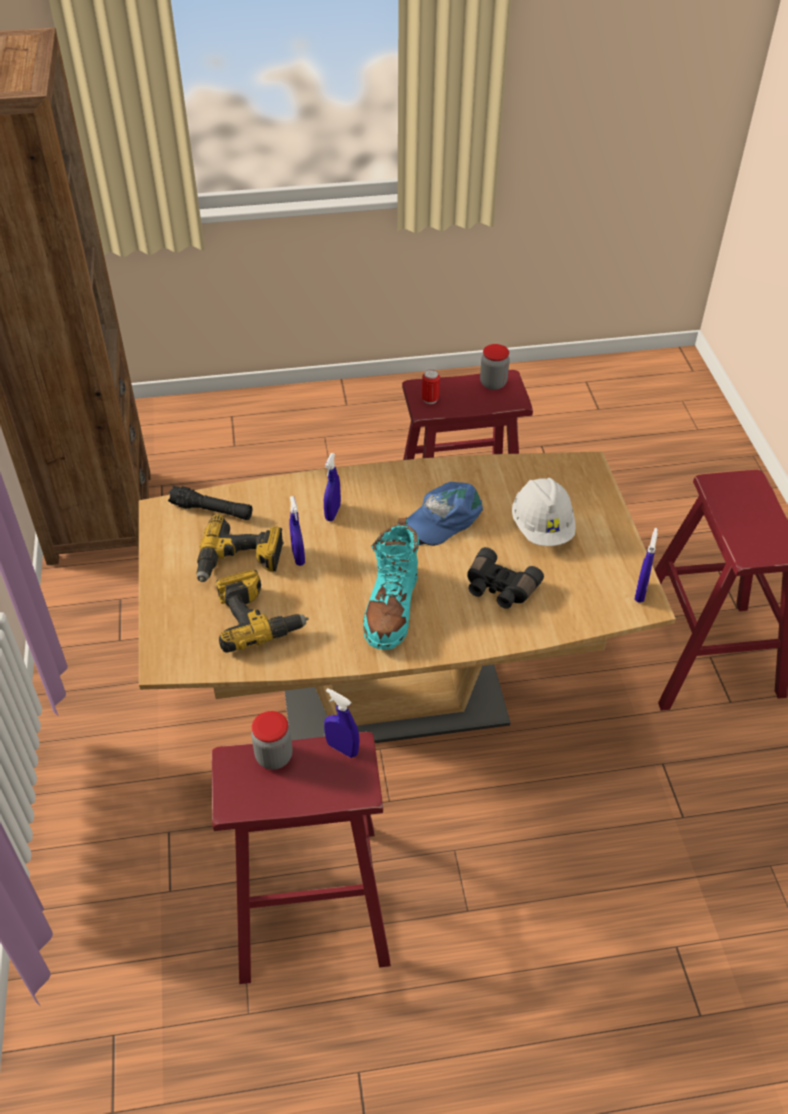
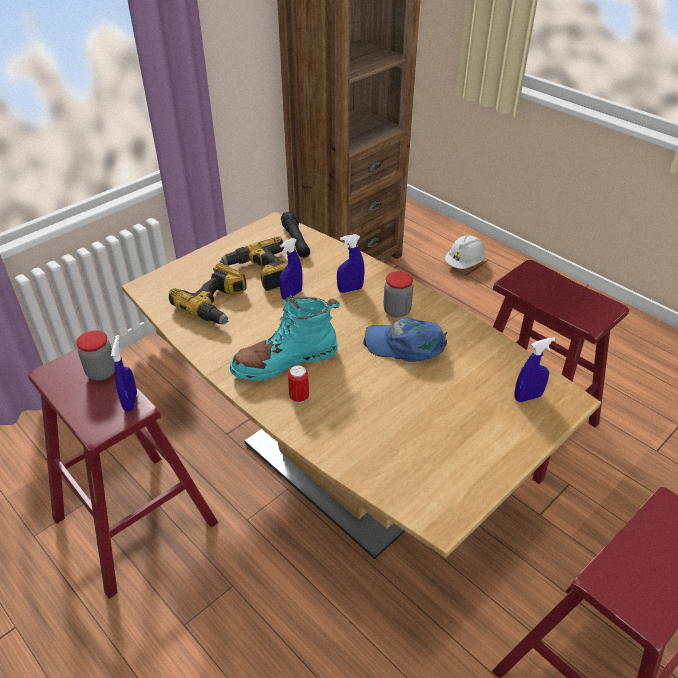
camera: 55 degrees right, 5 degrees down
(430, 399) = (527, 280): can -> can (299, 397)
(493, 383) = (592, 302): jar -> jar (397, 311)
(499, 588) = (362, 411): black binoculars -> none
(542, 528) = (459, 405): white hard hat -> white hard hat (464, 263)
(640, 592) = (452, 509): blue spray bottle -> blue spray bottle (528, 397)

